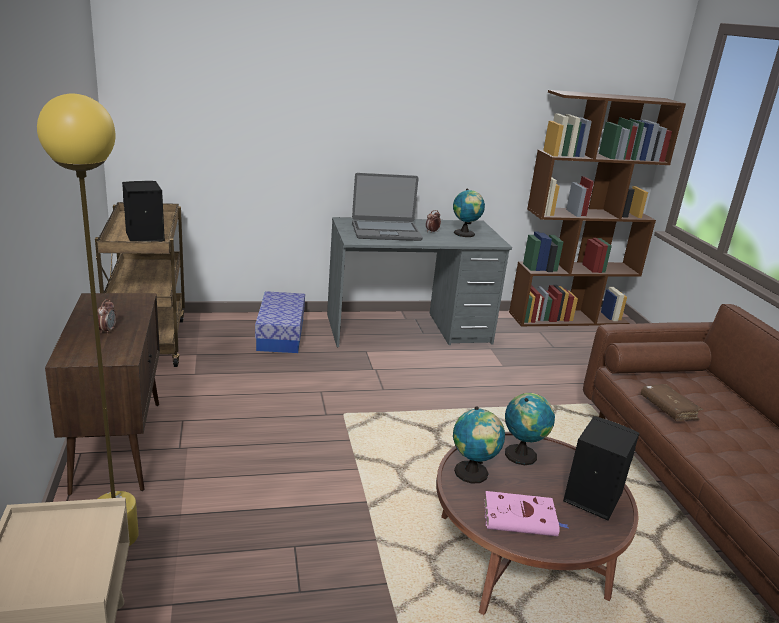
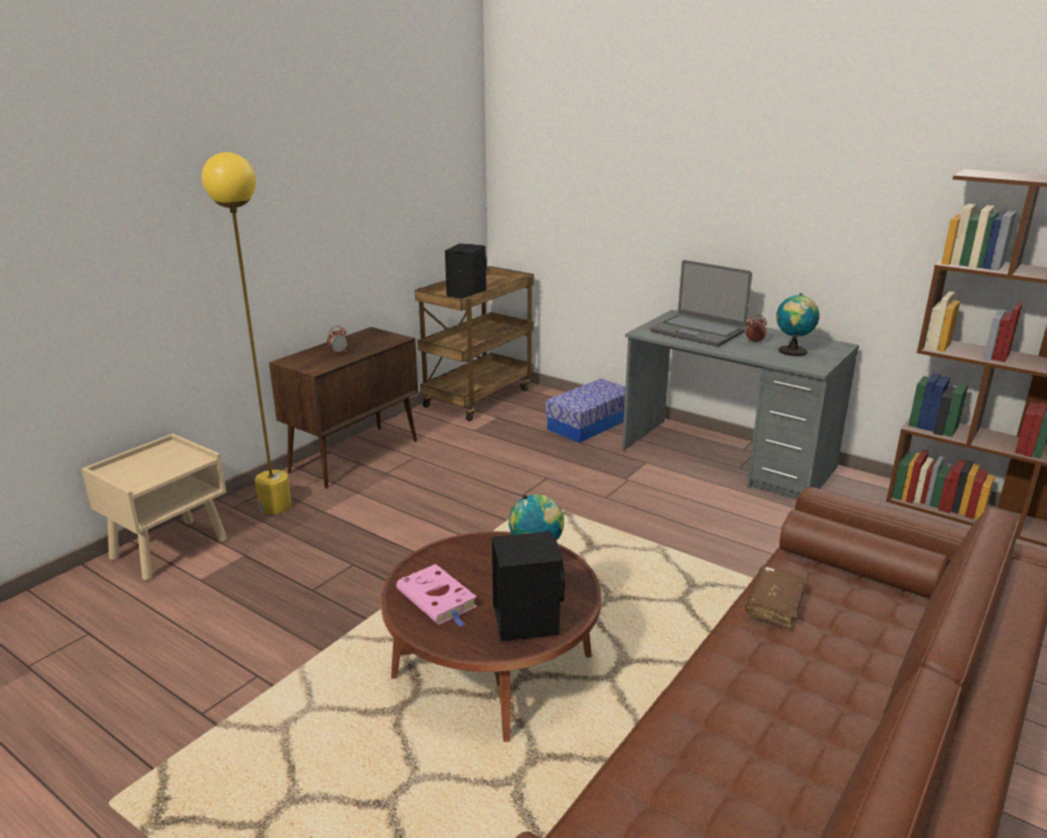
camera: 50 degrees right, 0 degrees up
(472, 474) = (465, 555): globe -> none

